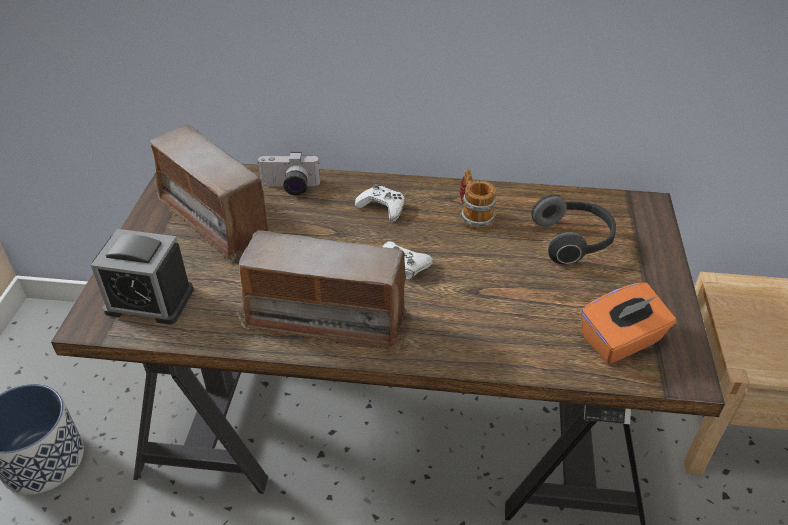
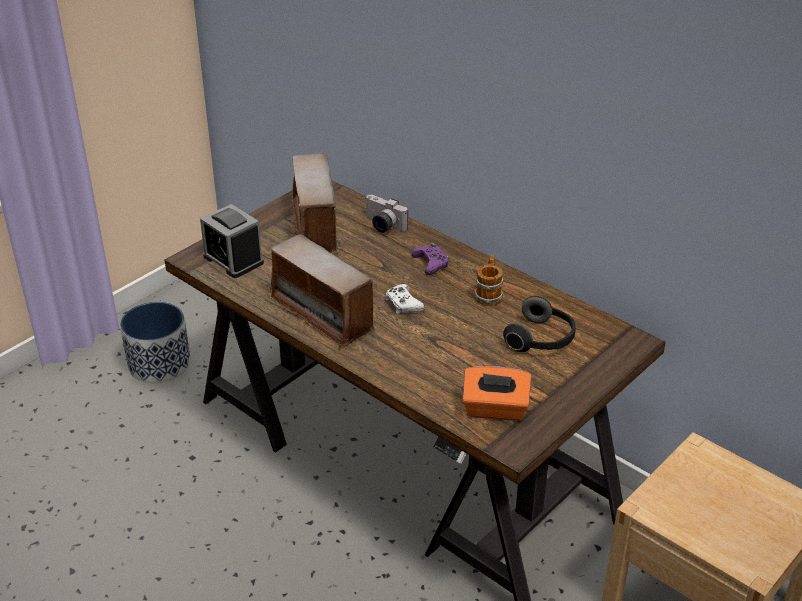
camera: 35 degrees right, 5 degrees down
(382, 207) = (431, 263): white game controller -> purple game controller

